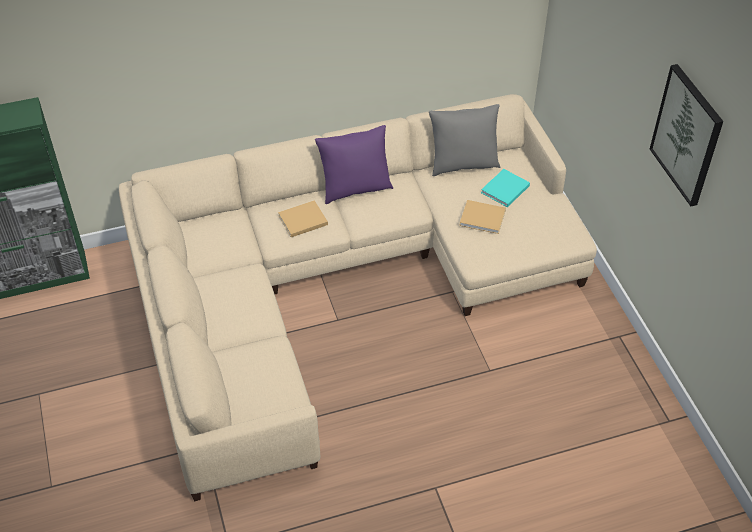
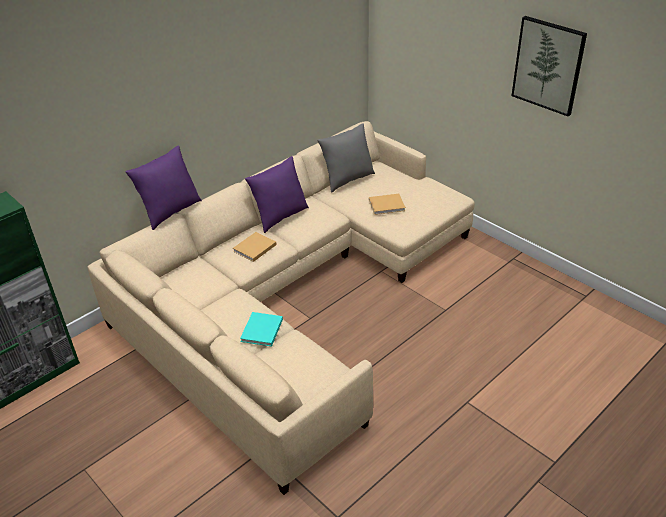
camera: 25 degrees left, 10 degrees down
(223, 151) = (170, 212): none -> purple pillow
(504, 190) = (388, 185): turquoise book -> turquoise book (261, 331)

